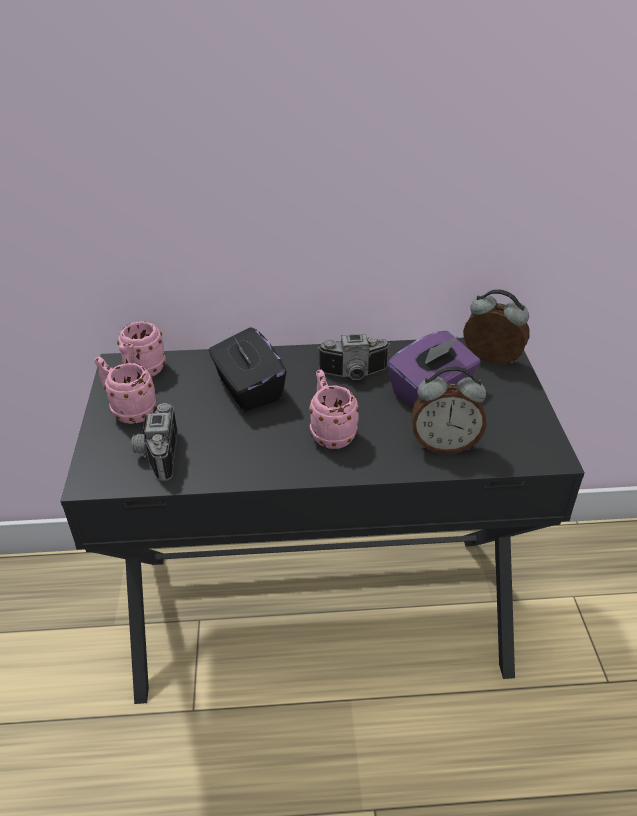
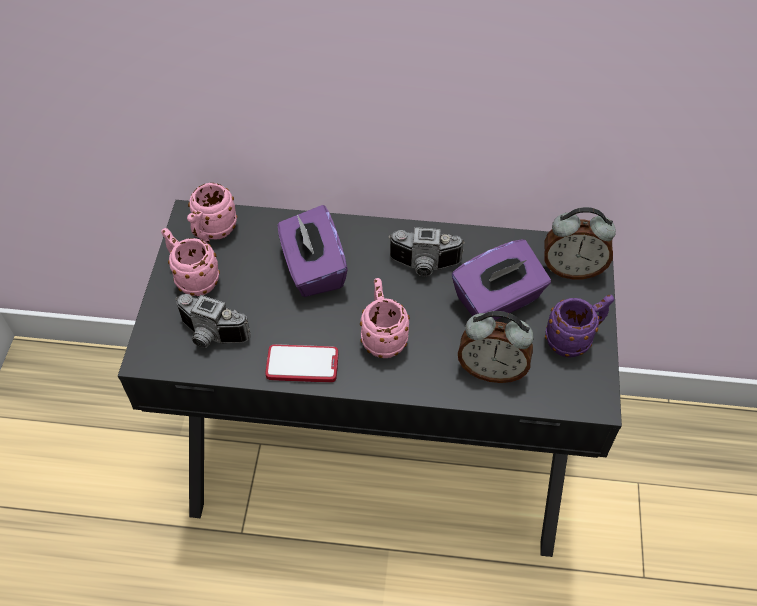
camera: 10 degrees right, 15 degrees up
(155, 455) = (210, 336): camera -> camera turned 75 degrees counterclockwise
(248, 389) = (313, 269): black tissue box -> purple tissue box
(255, 465) = (302, 365): none -> phone
(490, 361) = (572, 269): alarm clock -> alarm clock turned 150 degrees clockwise
(513, 412) = (574, 339): none -> purple mug

